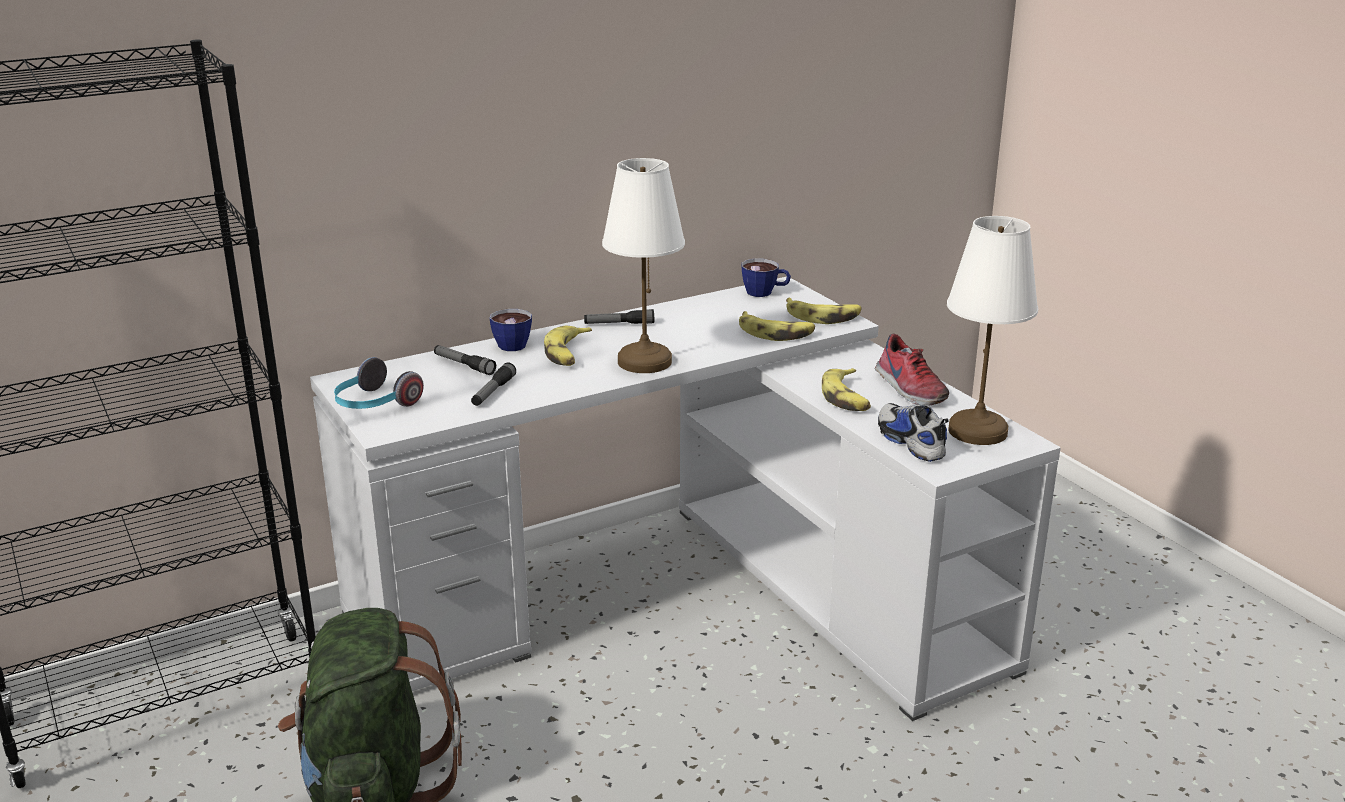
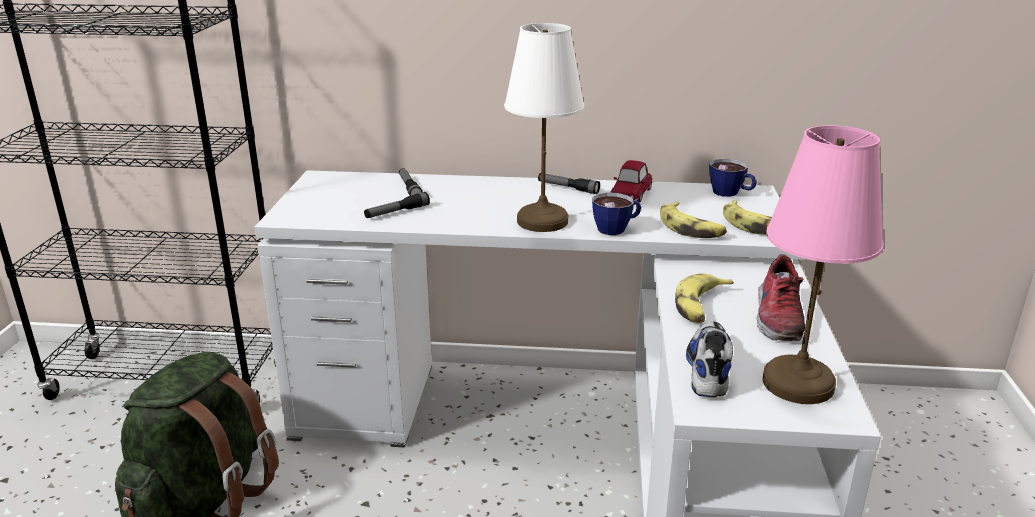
camera: 35 degrees right, 0 degrees up
(374, 405) = (309, 199): headphones -> none
(516, 343) = (469, 183): cup -> cup (617, 228)
(568, 353) = (494, 199): banana -> none
(683, 315) = (630, 194): none -> toy car
(978, 432) = (798, 384): white table lamp -> pink table lamp

